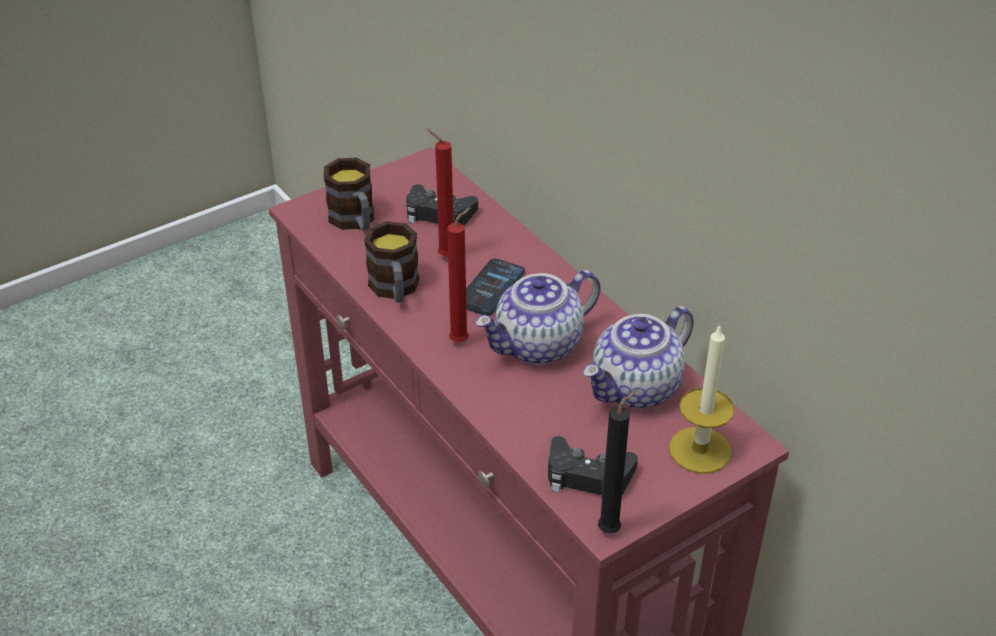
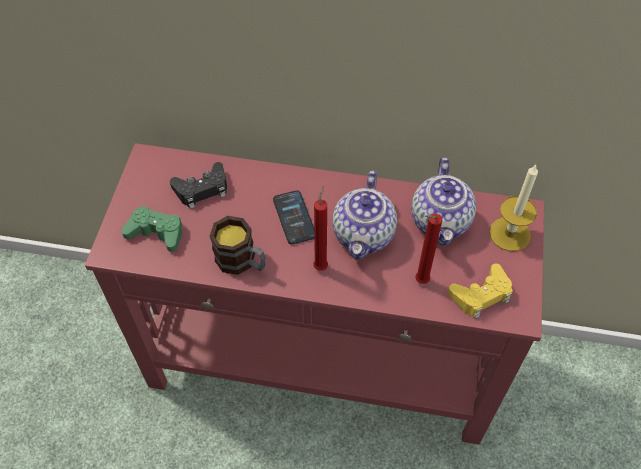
camera: 45 degrees left, 15 degrees up
(355, 221) = (156, 232): mug -> green game controller
(444, 255) = (241, 216): red candle -> red candle (419, 281)
(588, 477) = (481, 295): black game controller -> yellow game controller
(612, 529) = (526, 315): black candle -> none

